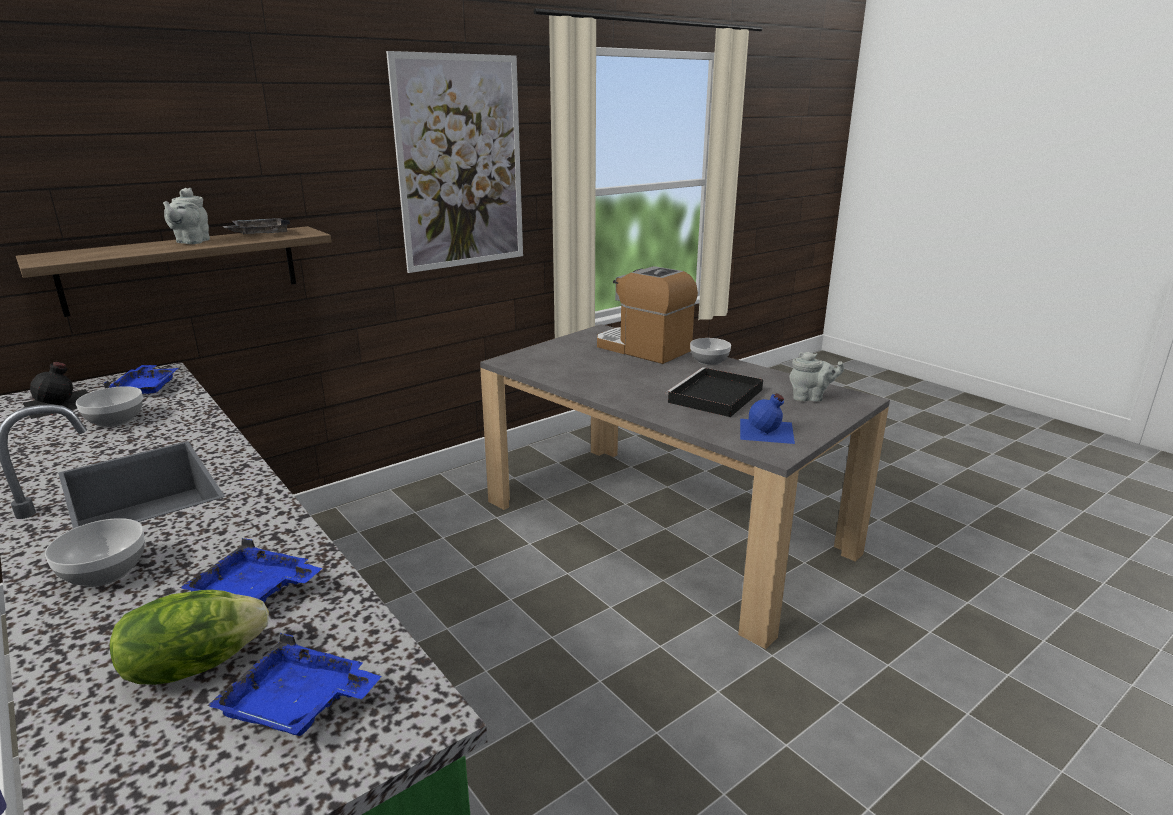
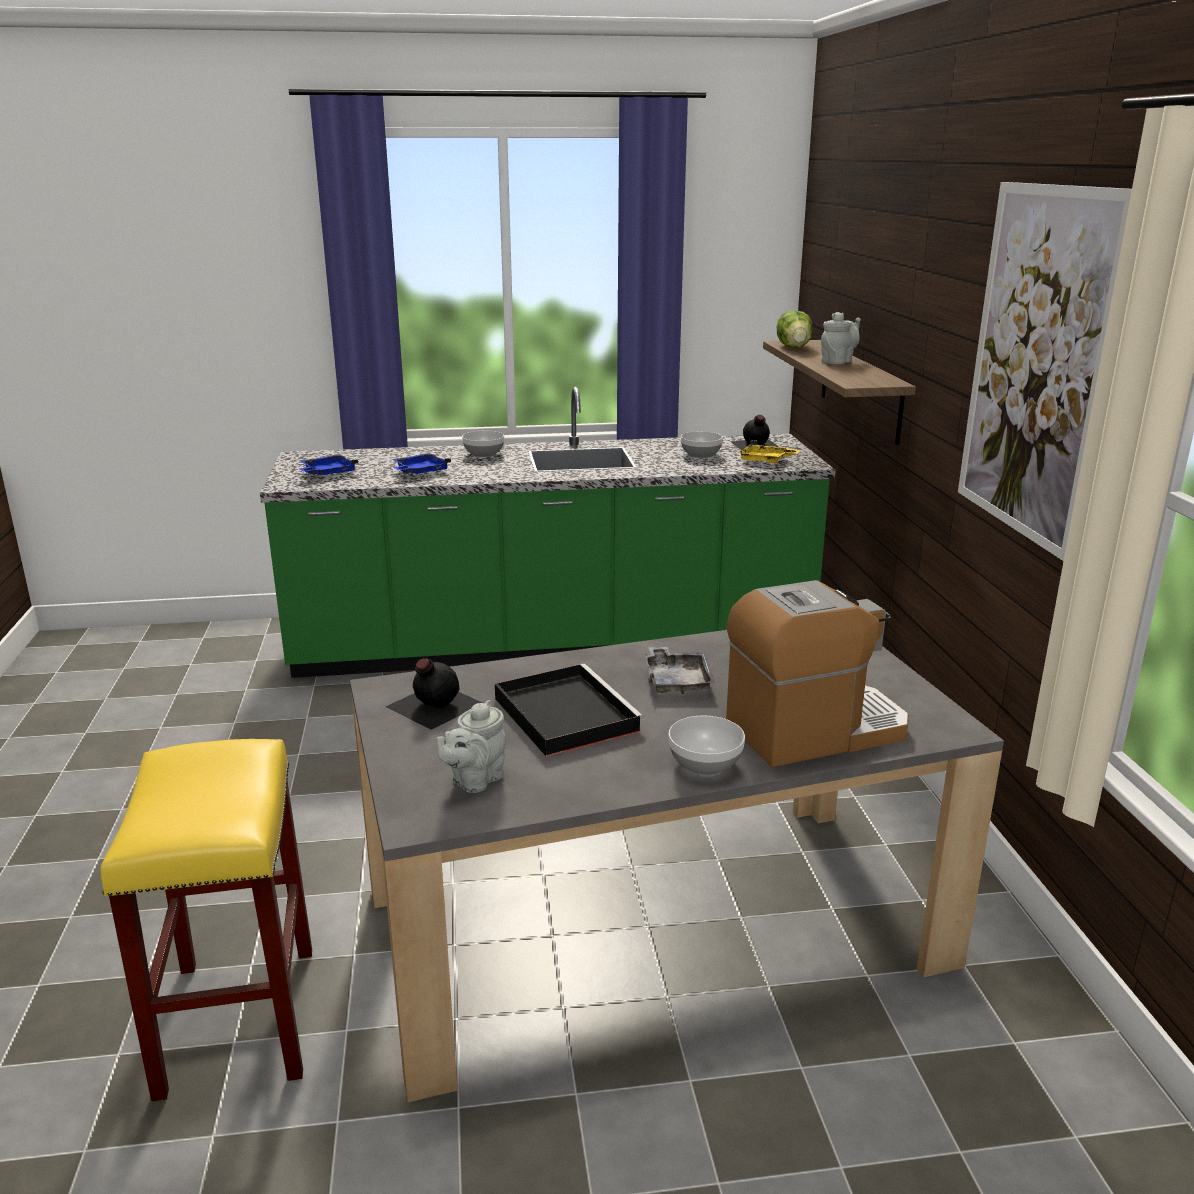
camera: 120 degrees right, 0 degrees up
(146, 388) = (766, 461): blue tray -> yellow tray
(191, 242) = (838, 362): grey teapot -> grey teapot turned 105 degrees clockwise
(194, 664) = (382, 463): lettuce -> lettuce (794, 347)
(259, 234) = (863, 374): grey tray -> grey tray (677, 681)
(767, 431) = (432, 705): blue bottle -> black bottle
(919, 641) = (237, 1017): none -> yellow stool

